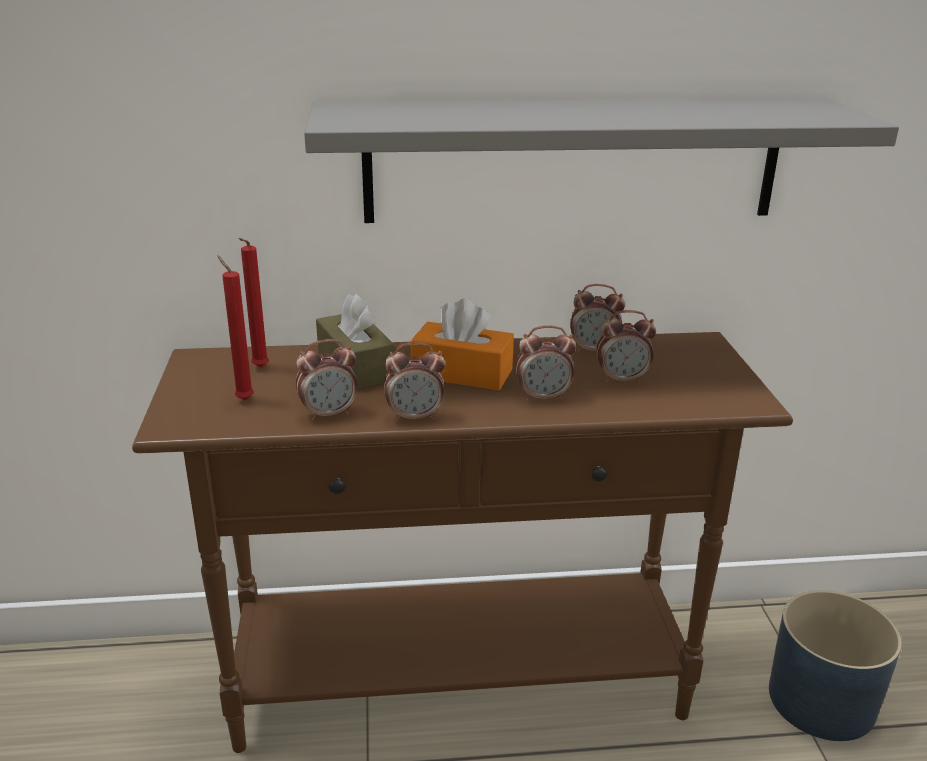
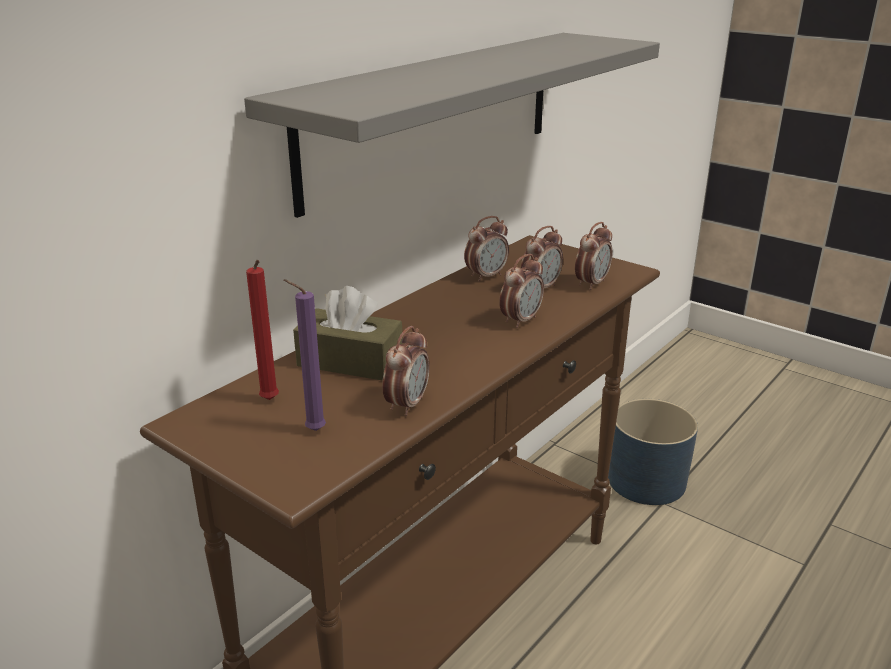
camera: 45 degrees left, 0 degrees up
(243, 399) = (312, 431): red candle -> purple candle
(415, 417) = (471, 374): alarm clock -> alarm clock (591, 283)
(462, 373) = (436, 329): orange tissue box -> none

